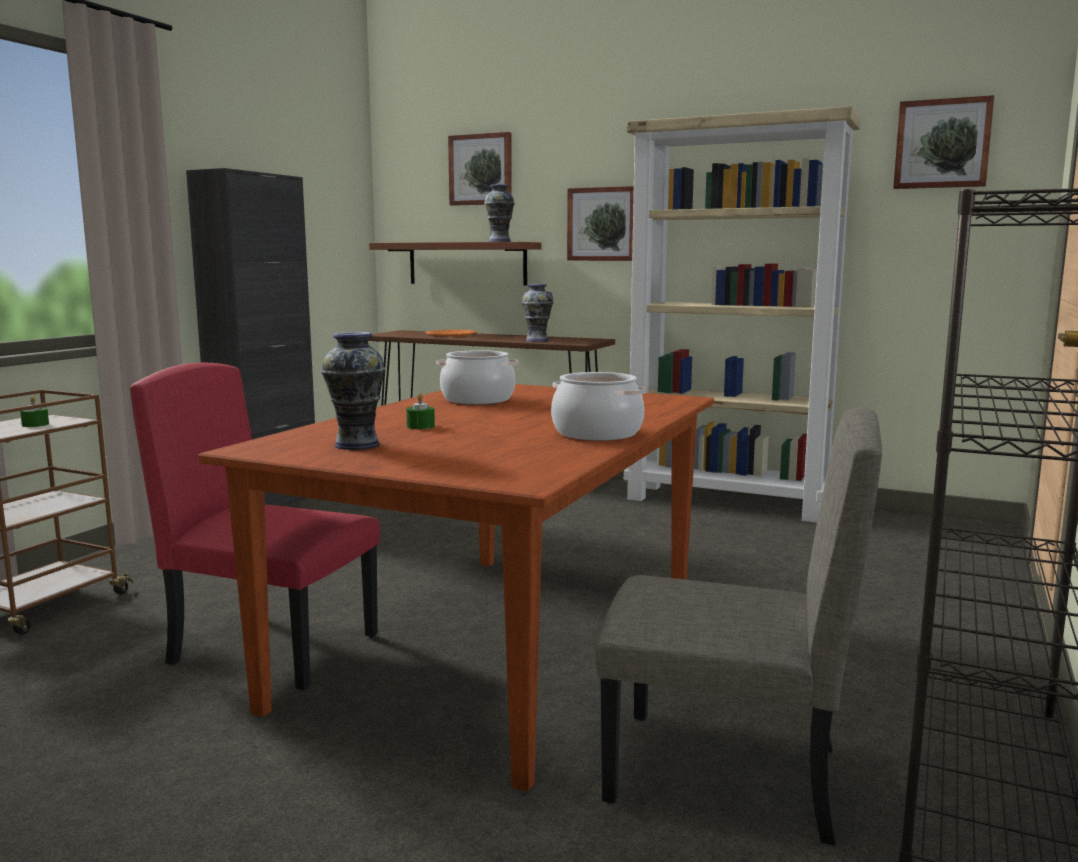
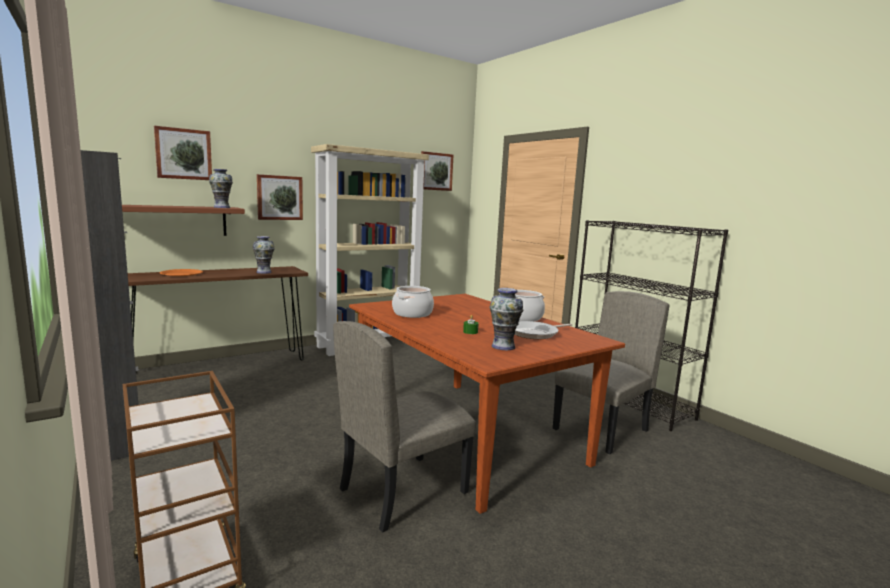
camera: 60 degrees left, 0 degrees up
(35, 424) = (189, 413): green candle -> none
(275, 648) = (403, 490): red chair -> beige chair
(485, 448) = (535, 333): none -> frying pan

